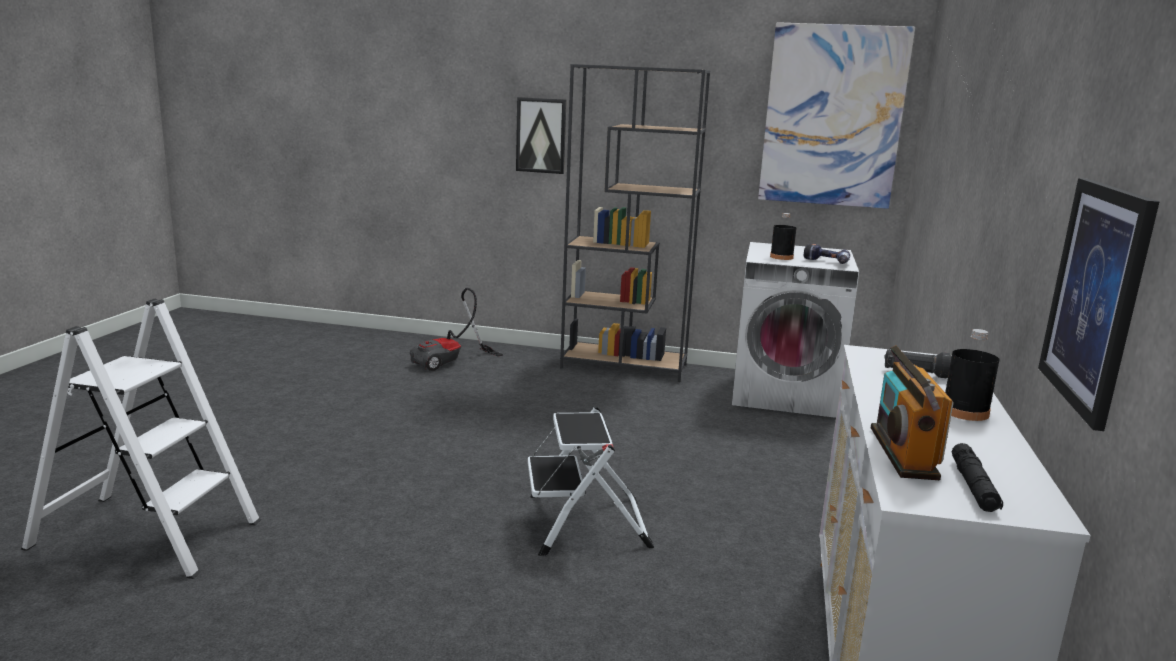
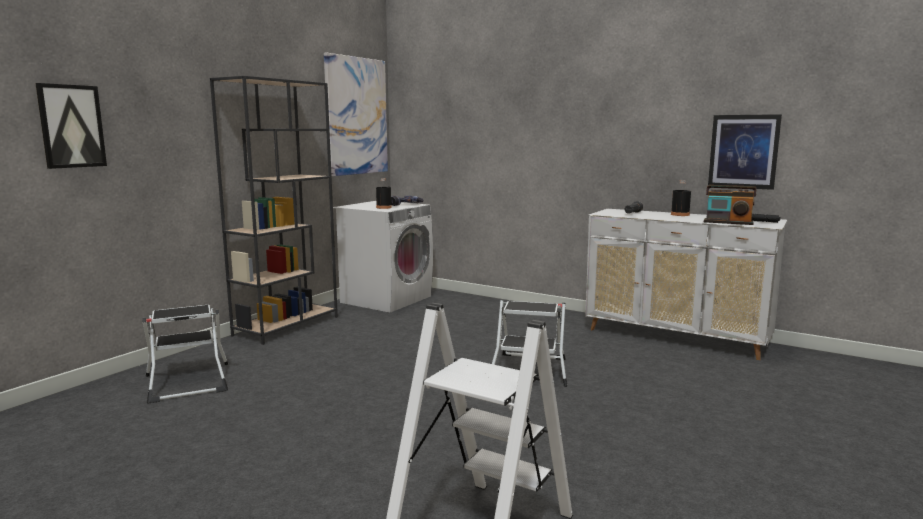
camera: 70 degrees left, 5 degrees down
(451, 362) = (188, 381): vacuum cleaner -> step ladder
(541, 135) = (178, 144): picture -> picture (71, 126)

